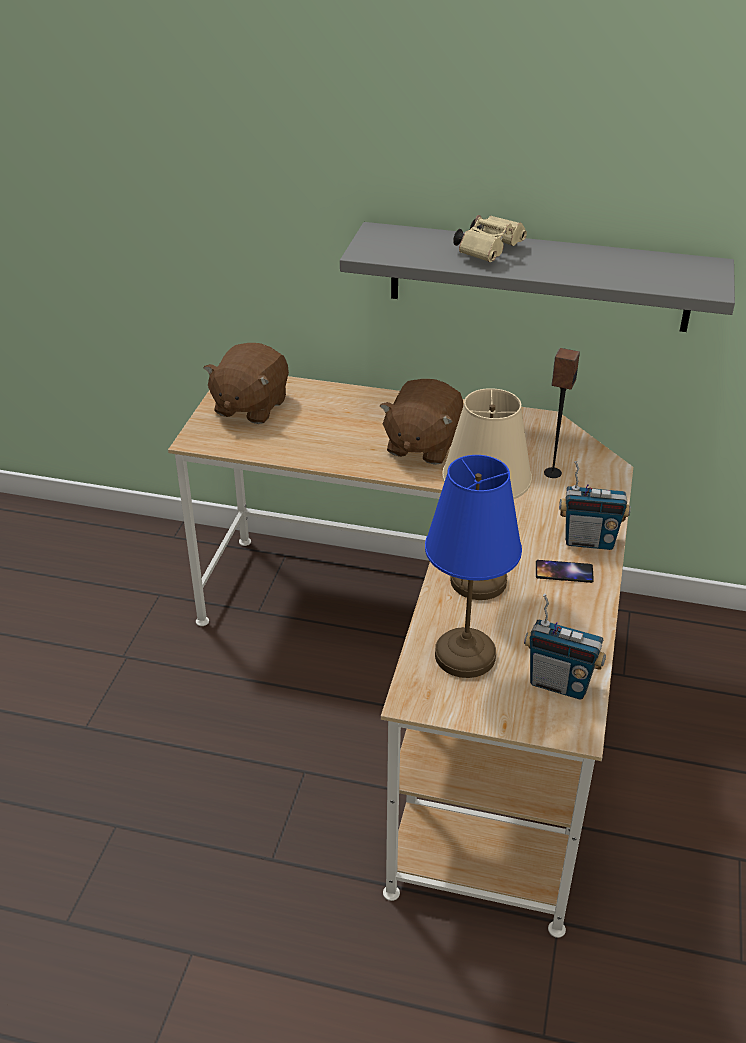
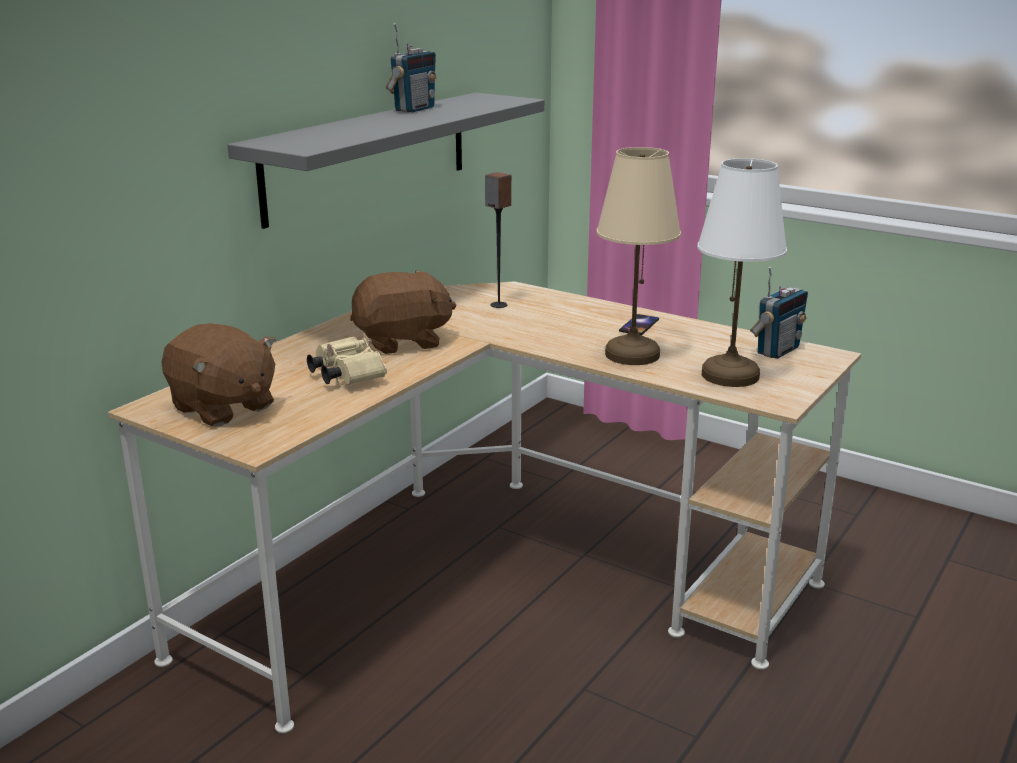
camera: 70 degrees left, 15 degrees down
(422, 445) = (402, 342): brown plush toy -> brown plush toy turned 60 degrees counterclockwise
(466, 655) = (730, 375): blue table lamp -> white table lamp
(489, 251) = (367, 124): beige binoculars -> beige binoculars (345, 376)
(589, 541) = (604, 311): radio -> radio (414, 109)

